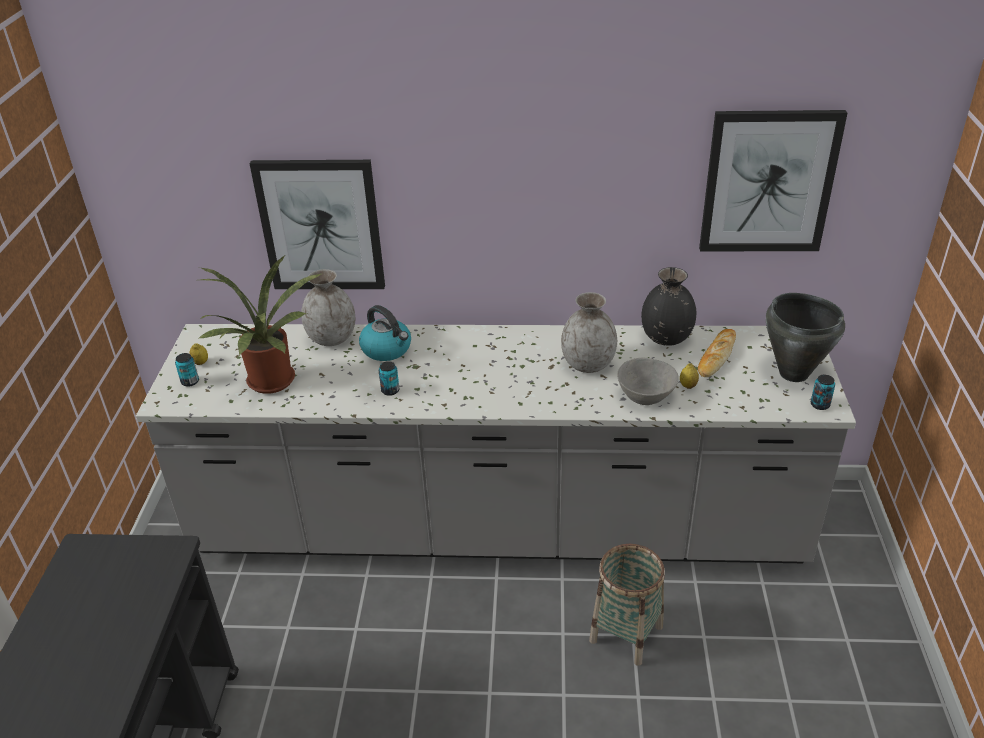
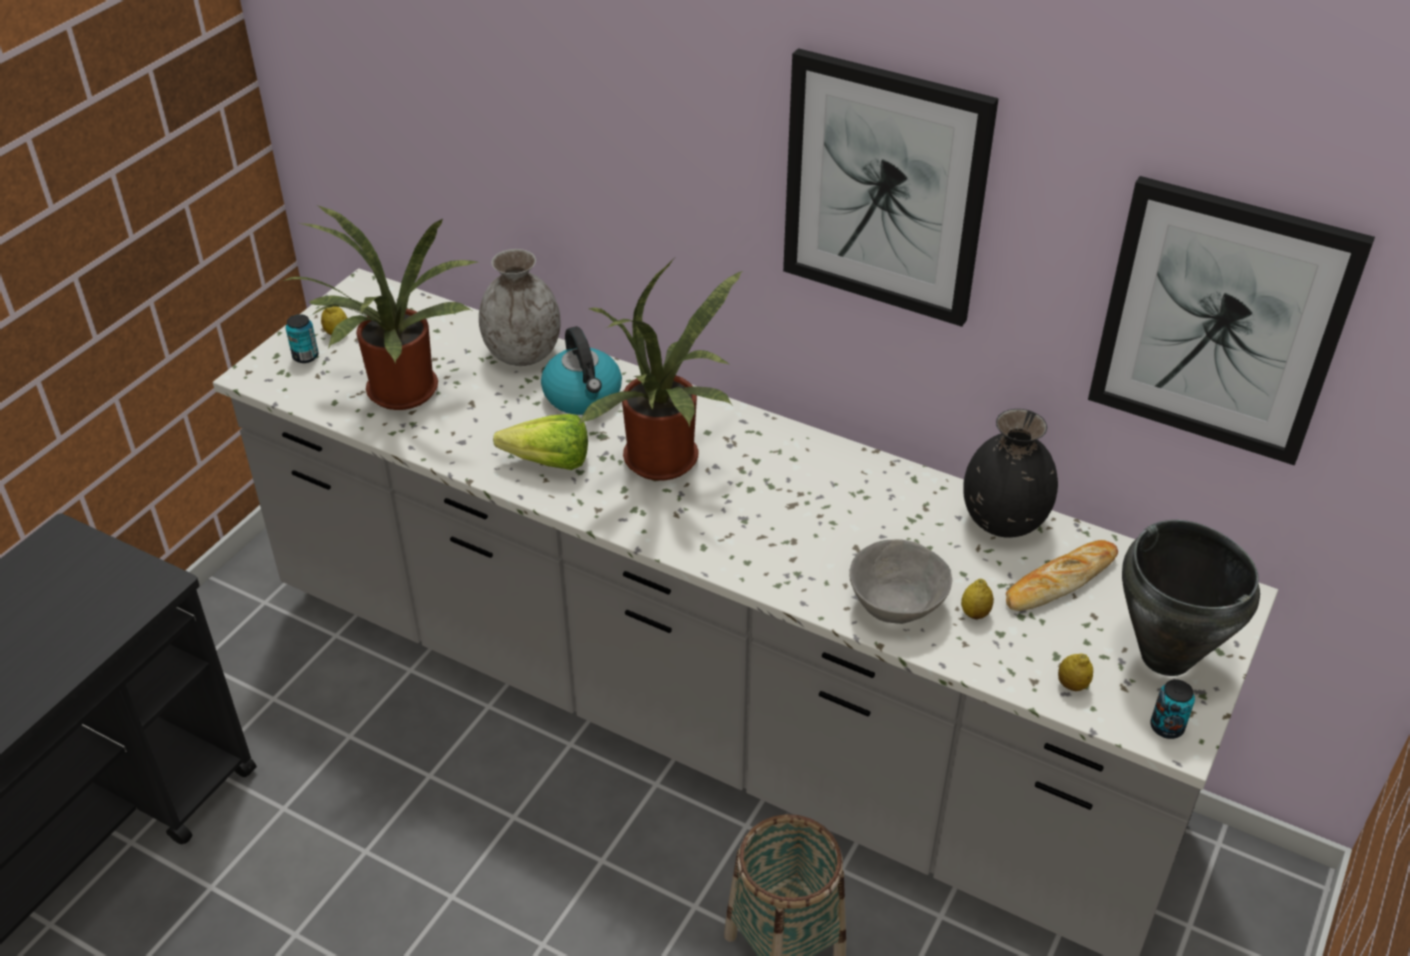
camera: 25 degrees right, 5 degrees up
(321, 225) = (537, 183): picture -> picture (885, 188)
(390, 390) = (542, 461): can -> lettuce
(464, 368) = (666, 464): none -> potted plant
(588, 364) = (849, 521): grey vase -> none
(761, 402) = (1072, 685): none -> lemon

